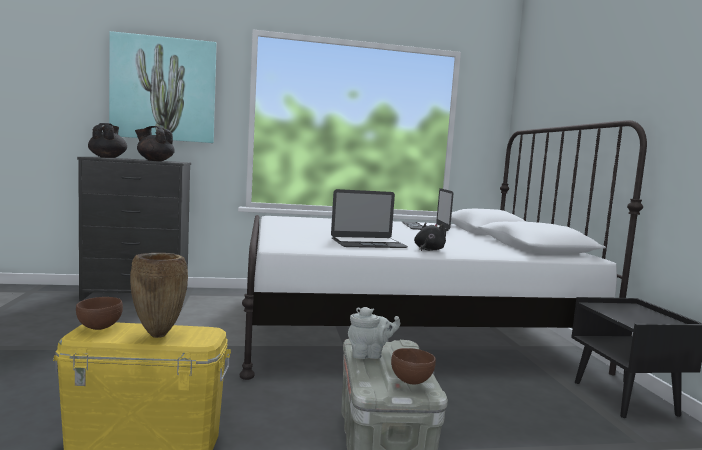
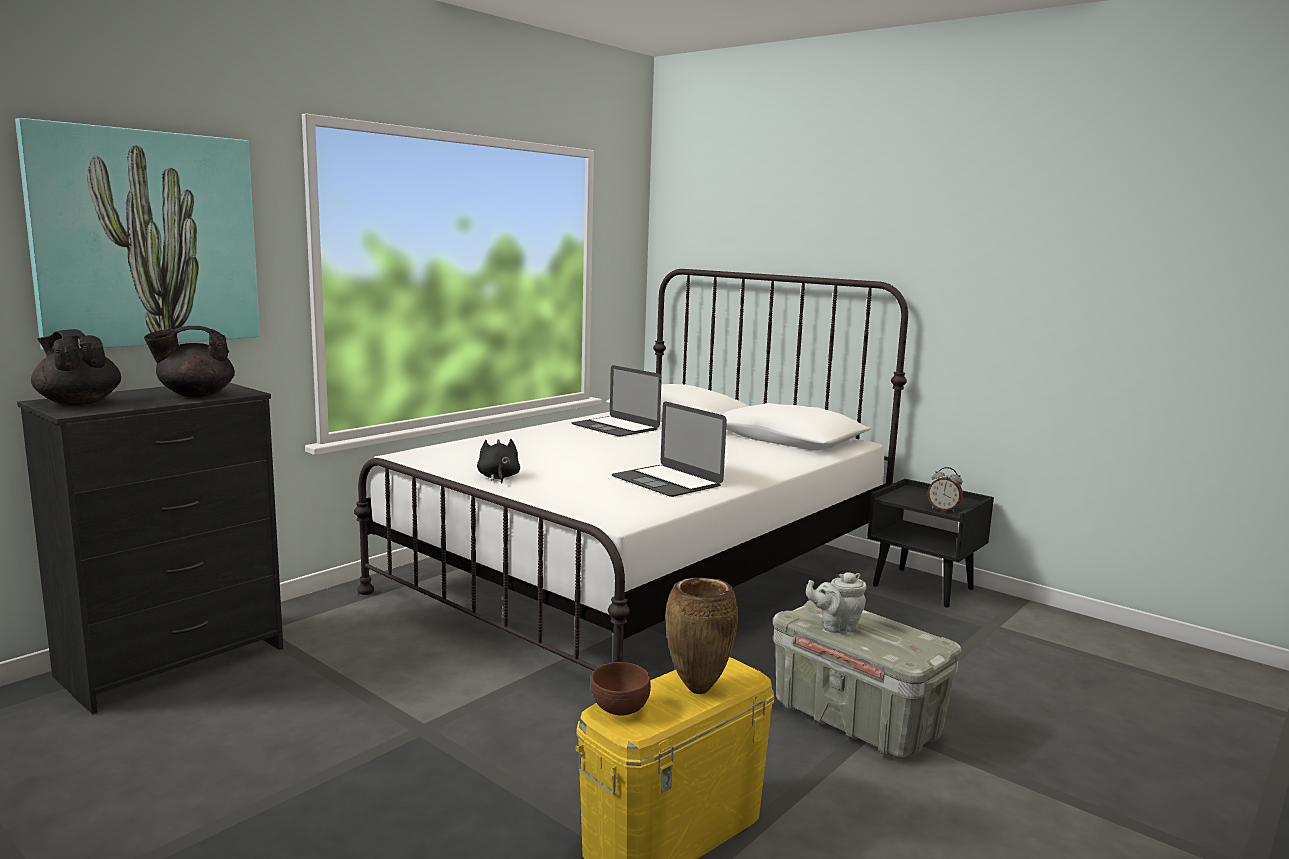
camera: 40 degrees left, 5 degrees up
(368, 243) = (667, 481): laptop -> laptop turned 105 degrees clockwise
(369, 355) = (836, 627): grey teapot -> grey teapot turned 135 degrees counterclockwise
(410, 381) = (914, 639): brown bowl -> none
(428, 250) = (741, 475): black plush toy -> black plush toy (498, 477)
(631, 321) = (943, 509): none -> alarm clock

